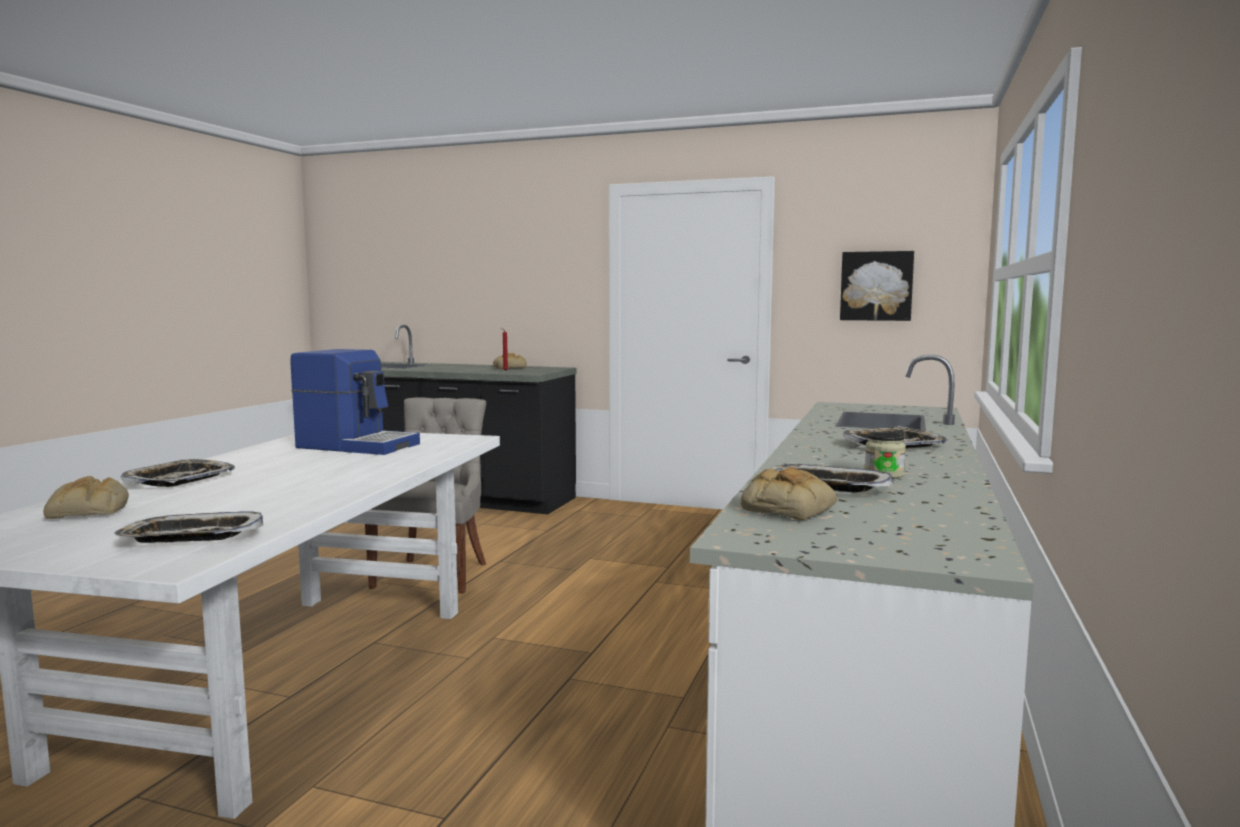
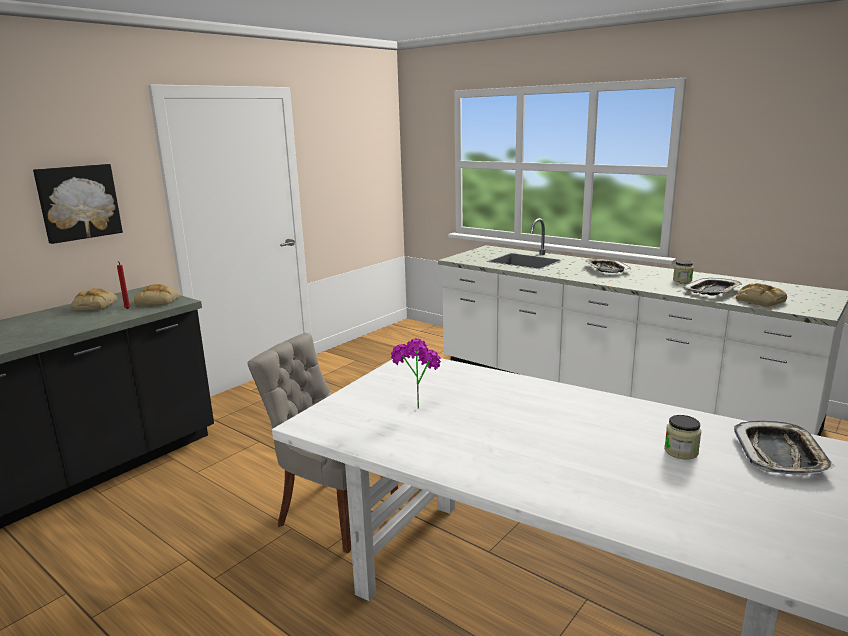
camera: 70 degrees left, 10 degrees up
(89, 510) = (702, 516): bread -> bread (158, 301)
(179, 480) = (563, 484): tray -> none
(221, 506) = (681, 451): none -> jar
(358, 445) = (416, 404): coffee machine -> potted plant
(876, 286) = (355, 172): picture -> picture (78, 202)

